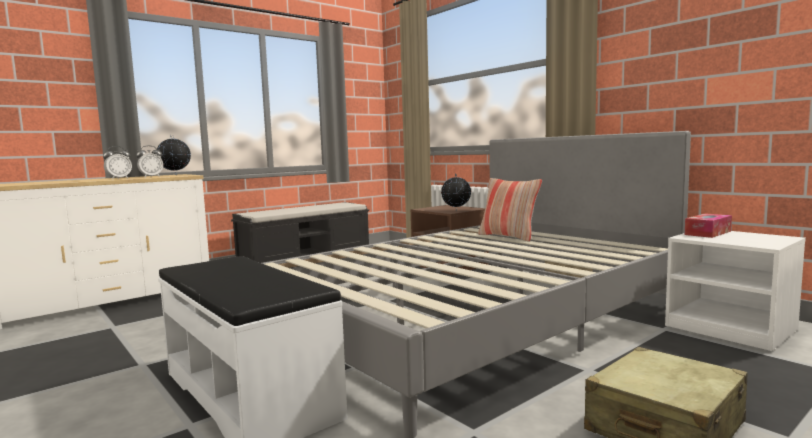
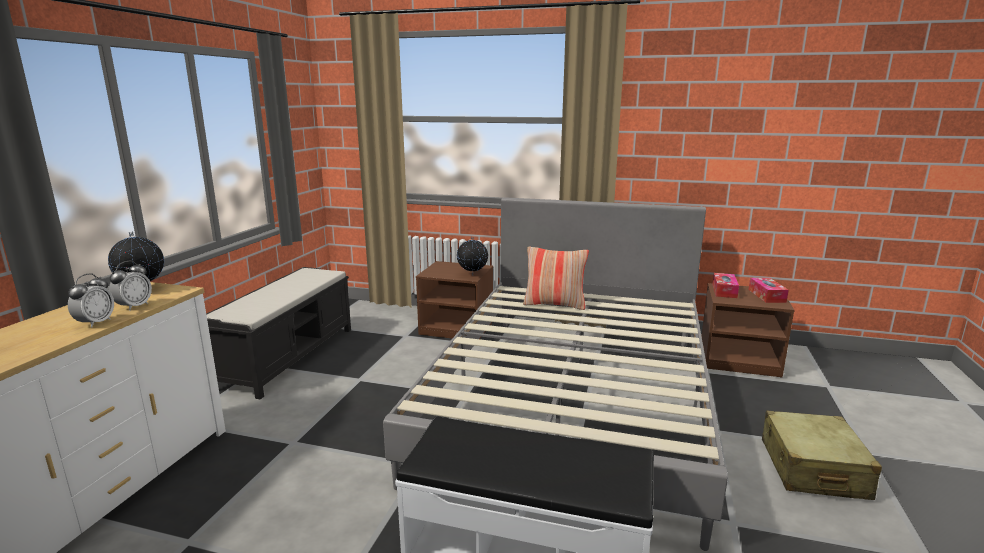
camera: 35 degrees left, 10 degrees up
(732, 328) = (739, 360): white nightstand -> brown nightstand
(763, 239) = (766, 296): none -> tissue box

